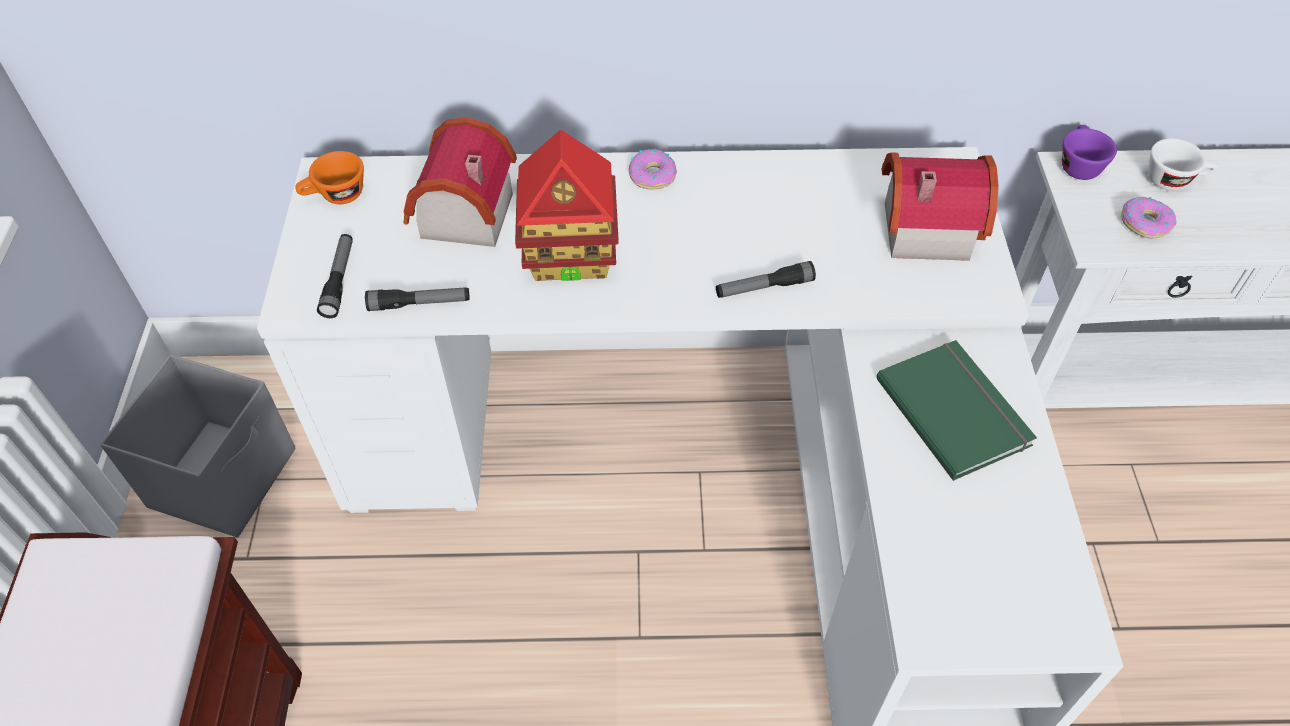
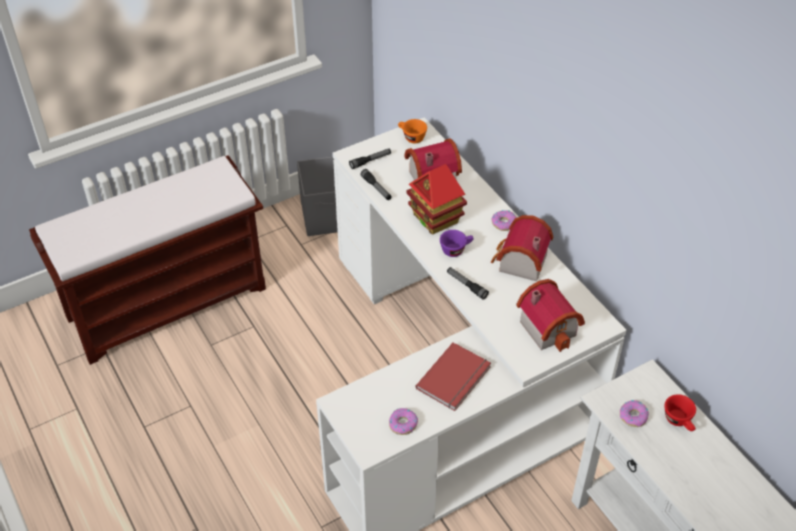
camera: 60 degrees right, 5 degrees down
(757, 198) = (519, 263): none -> toy house
(955, 410) = (455, 378): green book -> red book
(1031, 542) = (403, 424): none -> donut
(1078, 164) = (656, 377): purple cup -> purple cup (456, 249)
(1174, 180) = (679, 421): white cup -> red cup

